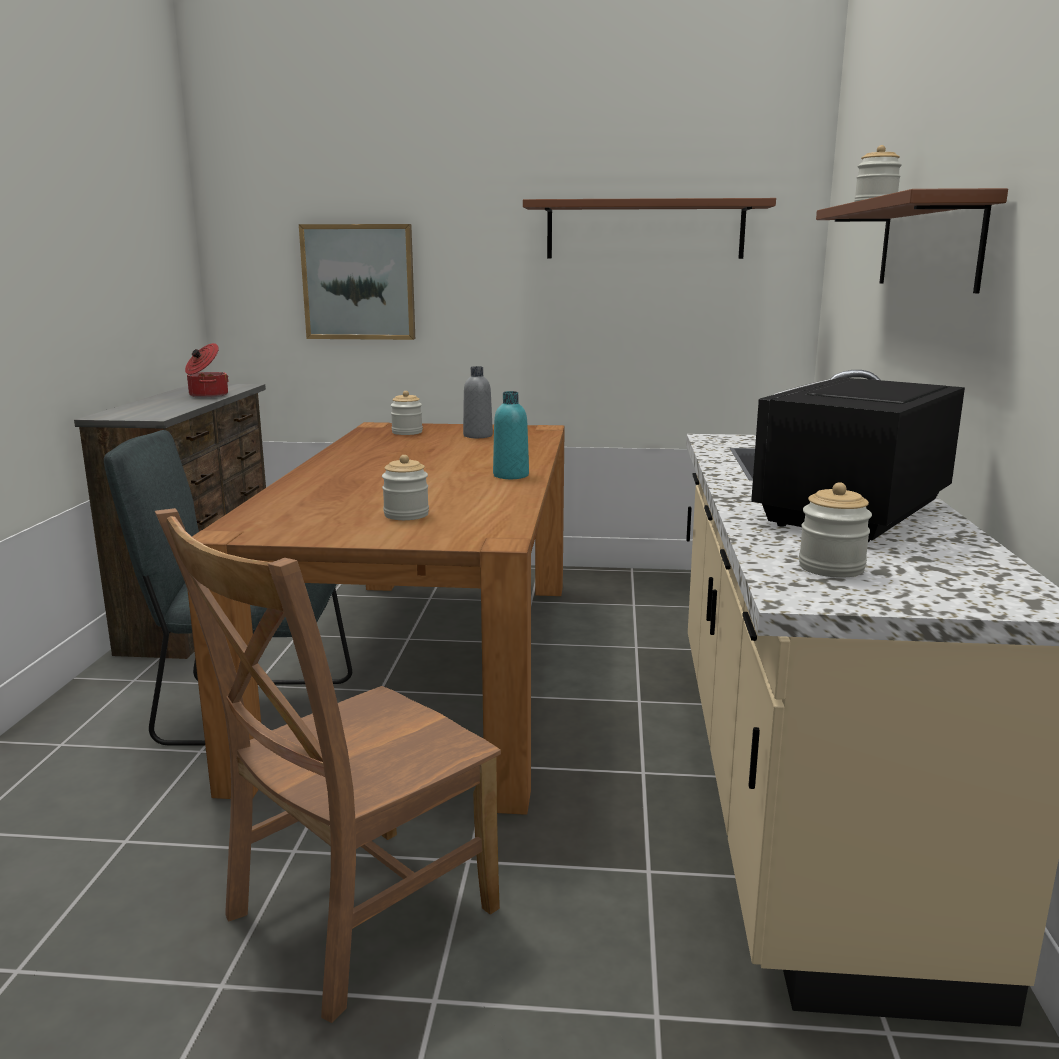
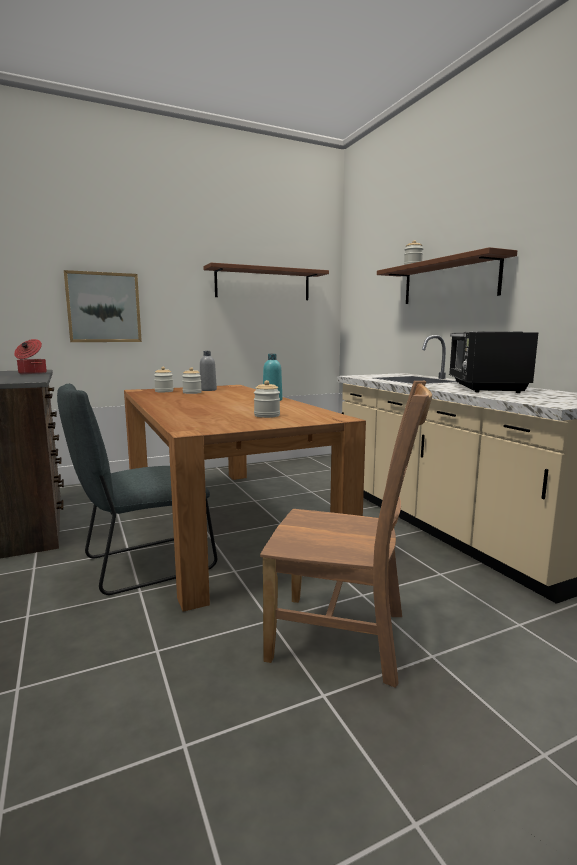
camera: 30 degrees left, 5 degrees down
(352, 918) = (344, 638): brown chair -> brown chair turned 90 degrees counterclockwise
(831, 568) = (536, 398): jar -> jar (192, 393)

